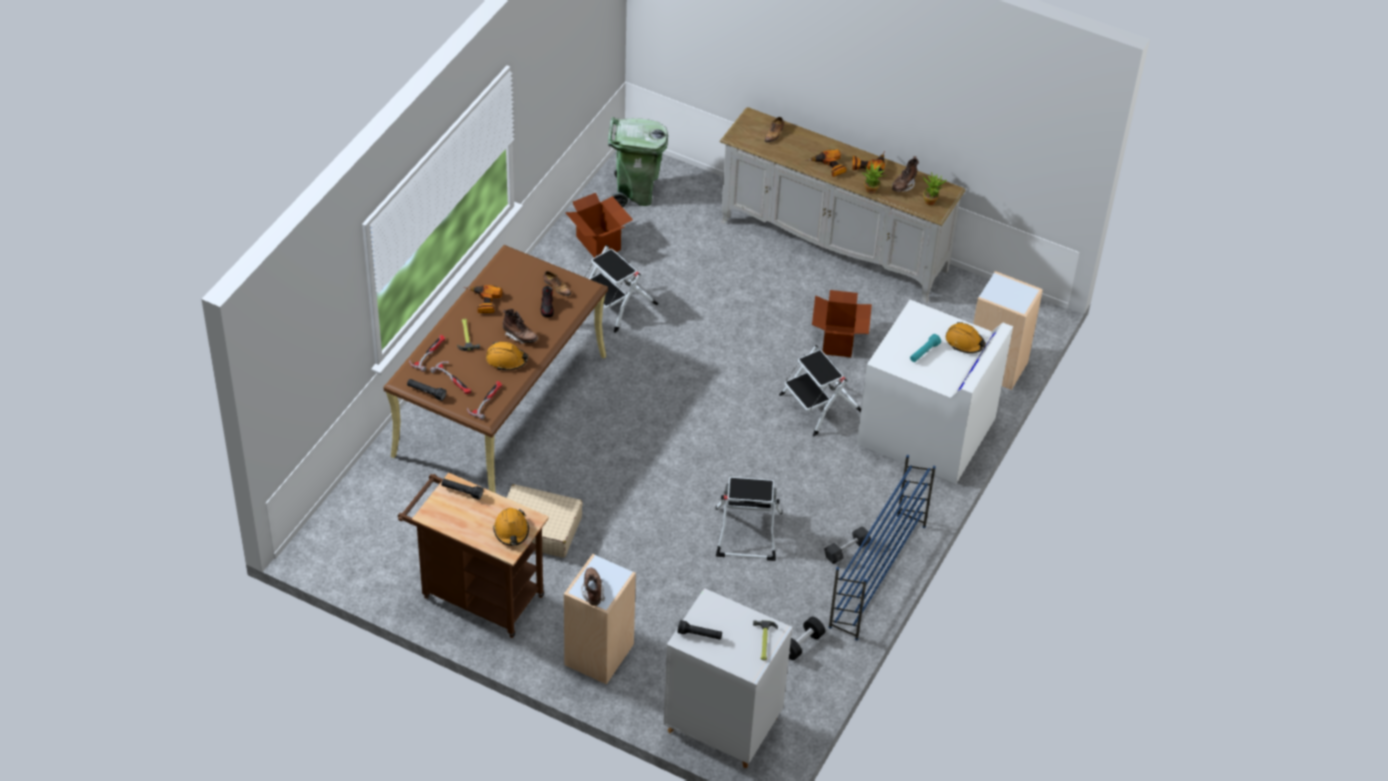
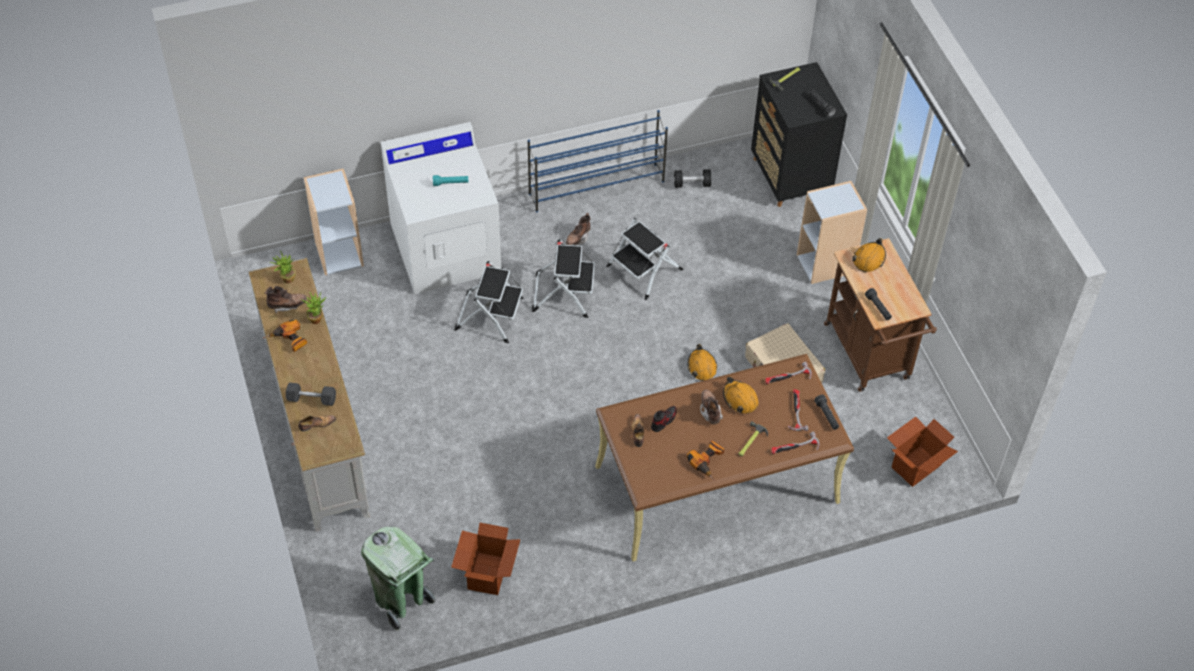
camera: 135 degrees left, 5 degrees up
(592, 591) = (847, 198): brown boot -> brown boot (578, 238)
(617, 302) = (535, 506): step ladder -> step ladder (563, 293)
(722, 723) = (790, 177): white dresser -> black dresser
(828, 167) = (318, 362): power drill -> none
(839, 341) = (416, 350): cardboard box -> cardboard box (915, 466)
(847, 550) = (596, 214): grey dumbbell -> grey dumbbell (311, 399)
(964, 342) = (414, 171): orange hard hat -> orange hard hat (701, 367)

